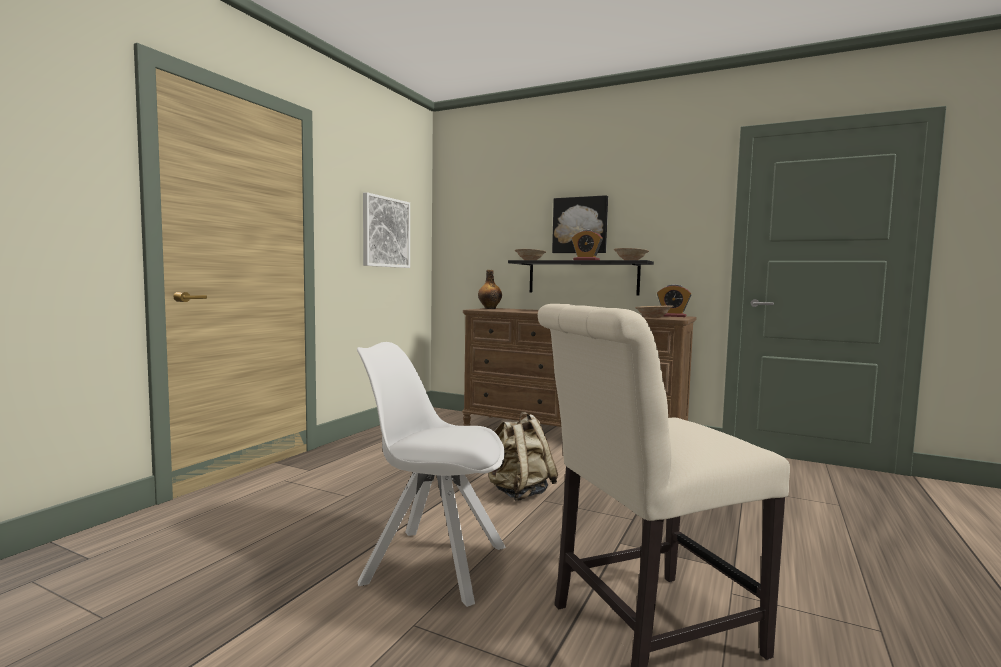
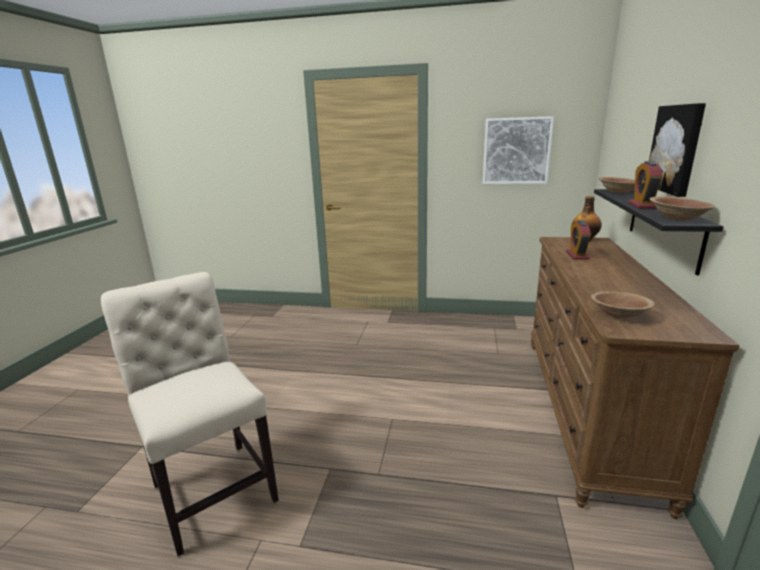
camera: 75 degrees right, 15 degrees up
(433, 564) = (281, 393): white chair -> none
(518, 492) = (400, 404): beige backpack -> none
(672, 316) = (687, 326): alarm clock -> alarm clock (577, 255)

